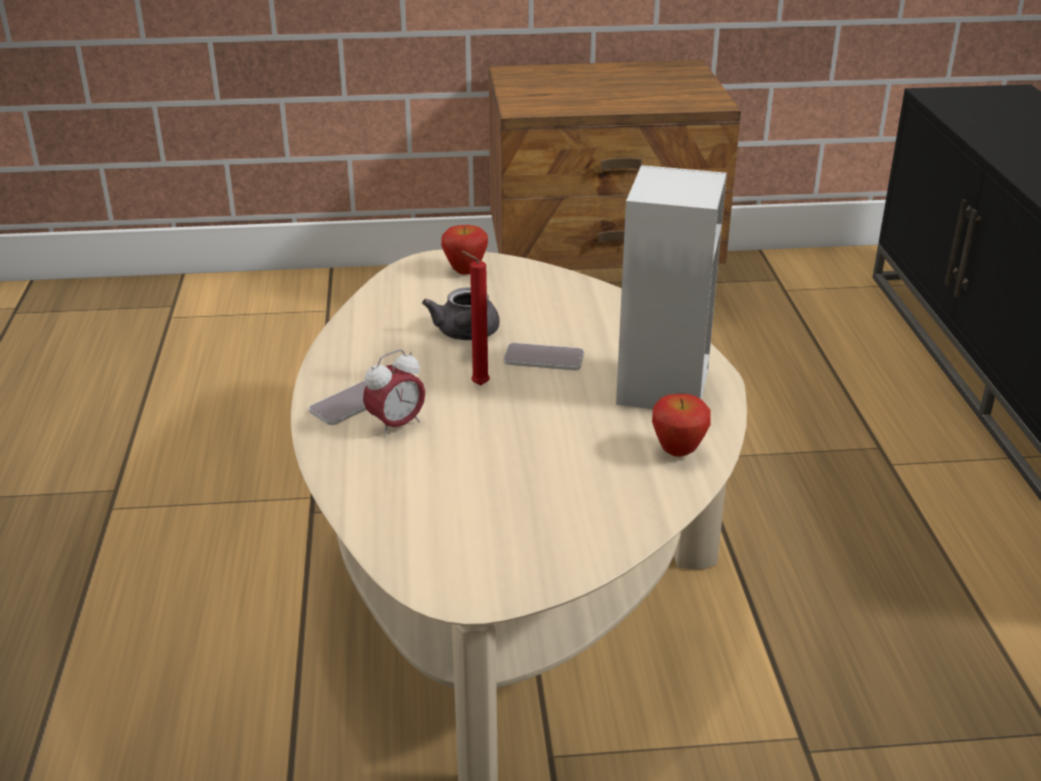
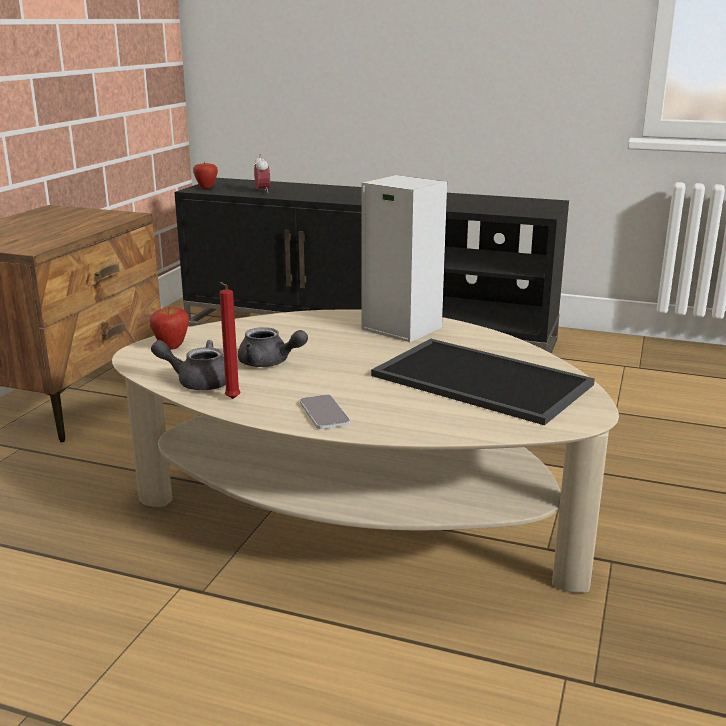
camera: 65 degrees left, 10 degrees down
(384, 313) = (198, 382): none -> grey teapot
(396, 425) = (371, 404): alarm clock -> alarm clock (262, 191)
(477, 385) = (344, 372): red candle -> red candle (231, 400)
(529, 487) = (484, 379): none -> tray
(543, 358) = (331, 348): phone -> none
(678, 452) = (477, 339): apple -> apple (206, 188)

